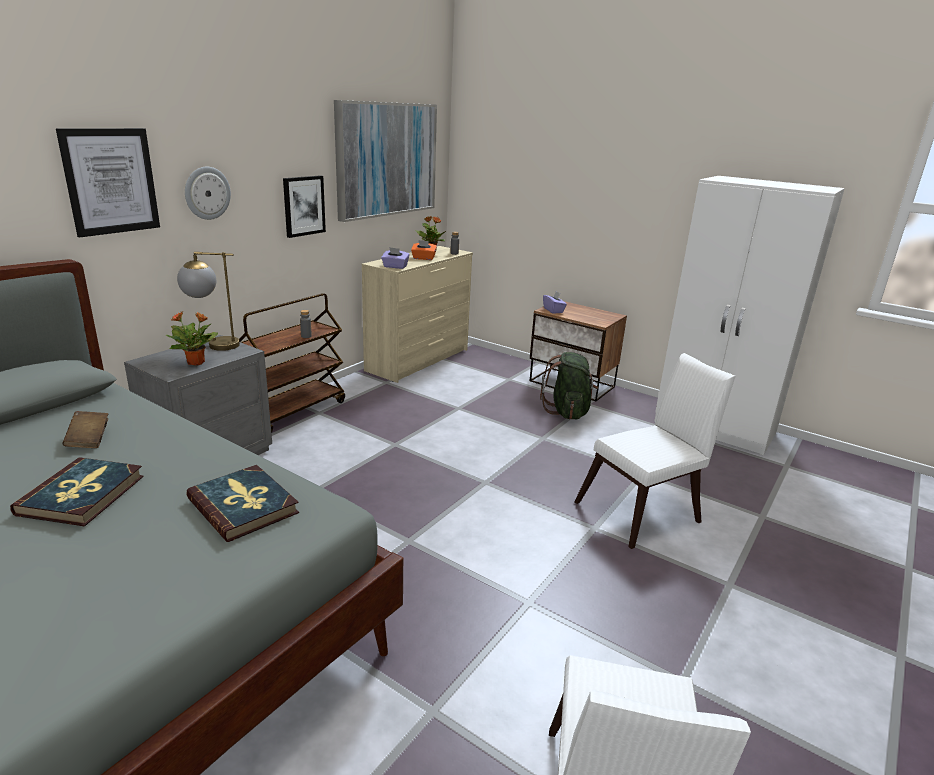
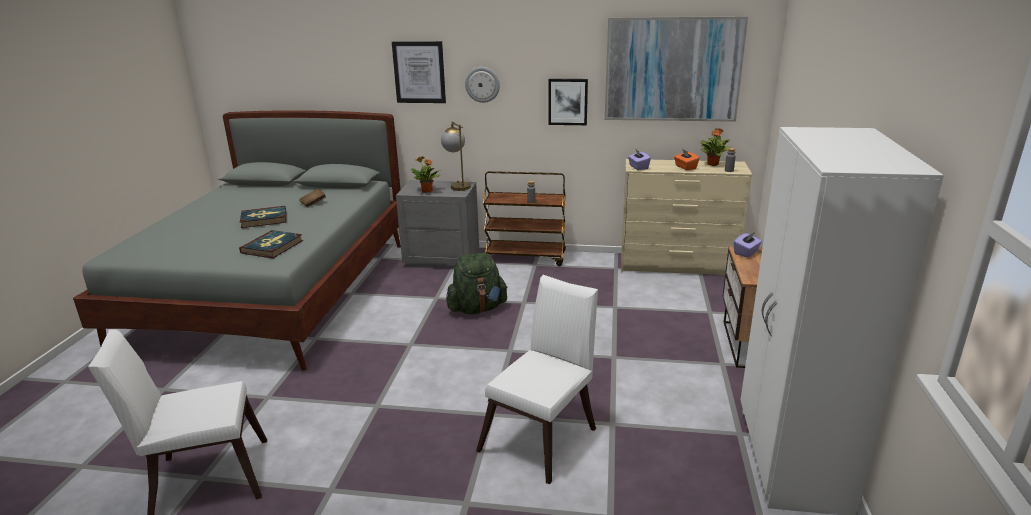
camera: 65 degrees right, 0 degrees up
(567, 411) = (686, 357): green backpack -> green backpack (477, 309)
(644, 511) = (543, 436): white chair -> white chair turned 90 degrees counterclockwise

